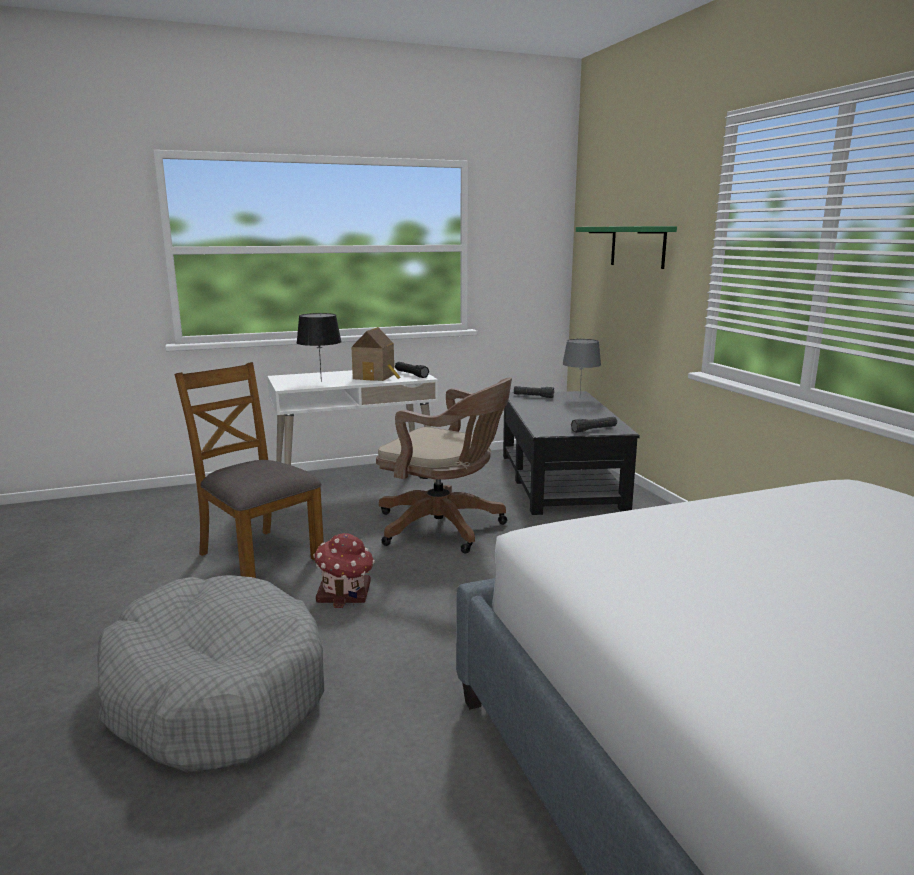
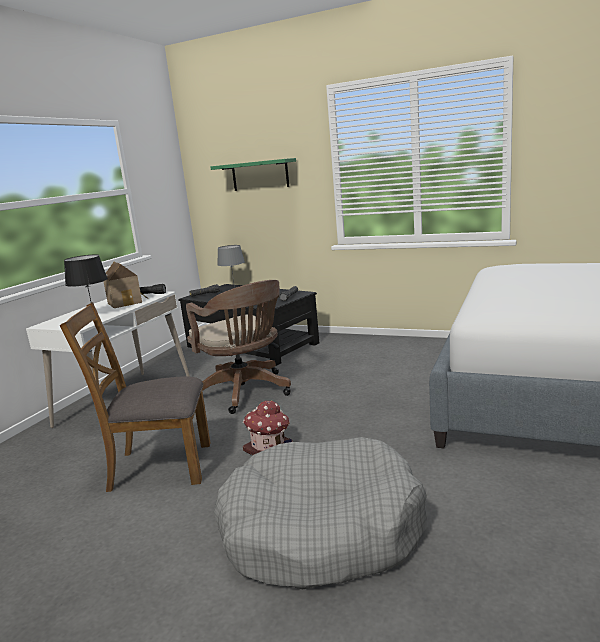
camera: 45 degrees left, 0 degrees up
(445, 528) = (245, 393): brown office chair -> brown office chair turned 75 degrees clockwise

